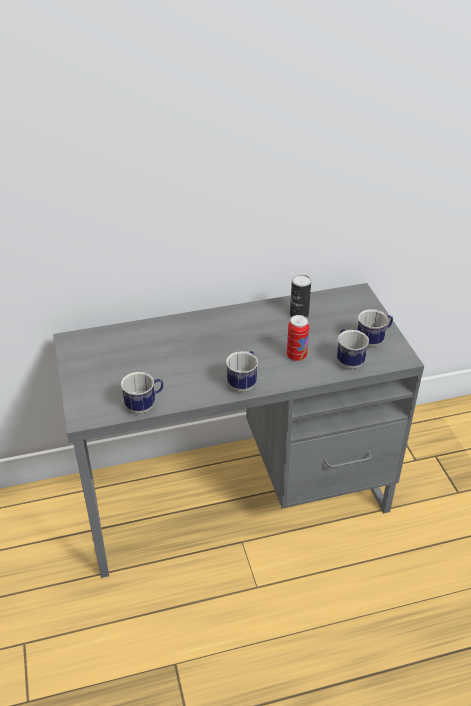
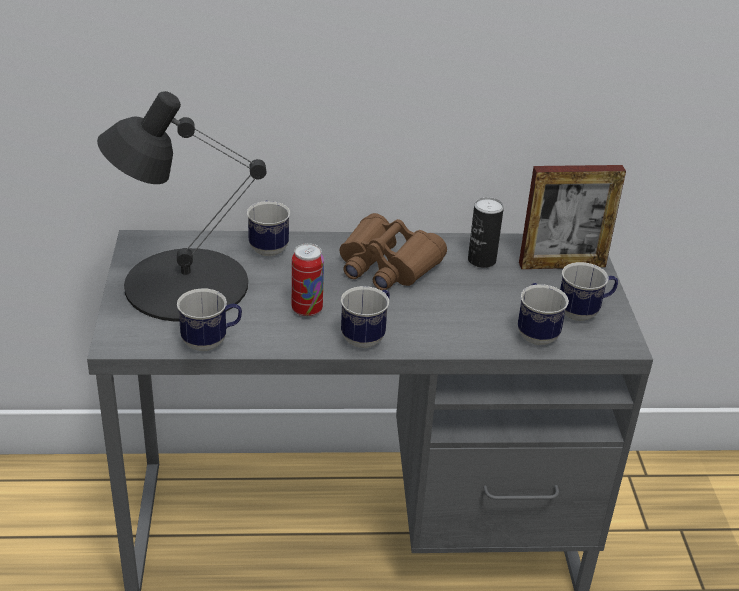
camera: 10 degrees right, 5 degrees down
(112, 366) = (184, 284): none -> black table lamp
(158, 328) = (268, 246): none -> mug
(240, 329) = (387, 265): none -> brown binoculars
(296, 356) = (458, 314): can -> can (307, 310)
(350, 309) = (562, 265): none -> picture frame

